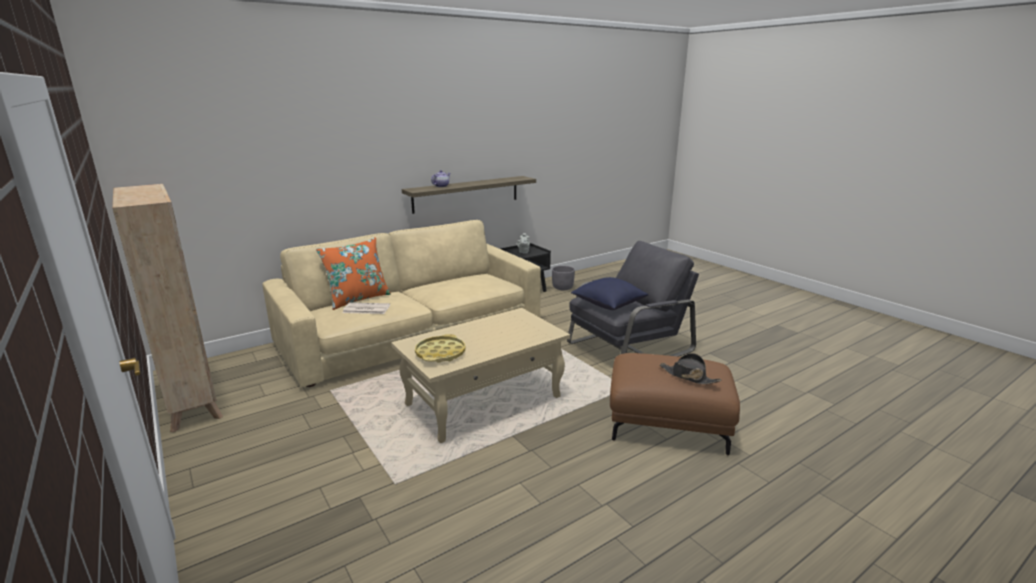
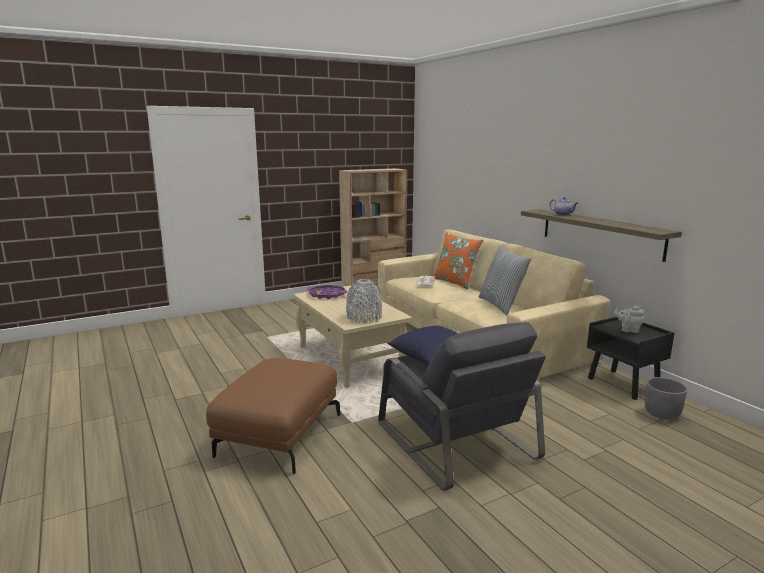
camera: 95 degrees right, 5 degrees down
(440, 353) = (327, 295): yellow tray -> purple tray
(460, 281) = (501, 305): none -> pillow
(528, 327) = (364, 317): none -> grey vase
(688, 376) = (255, 378): black hat -> none

